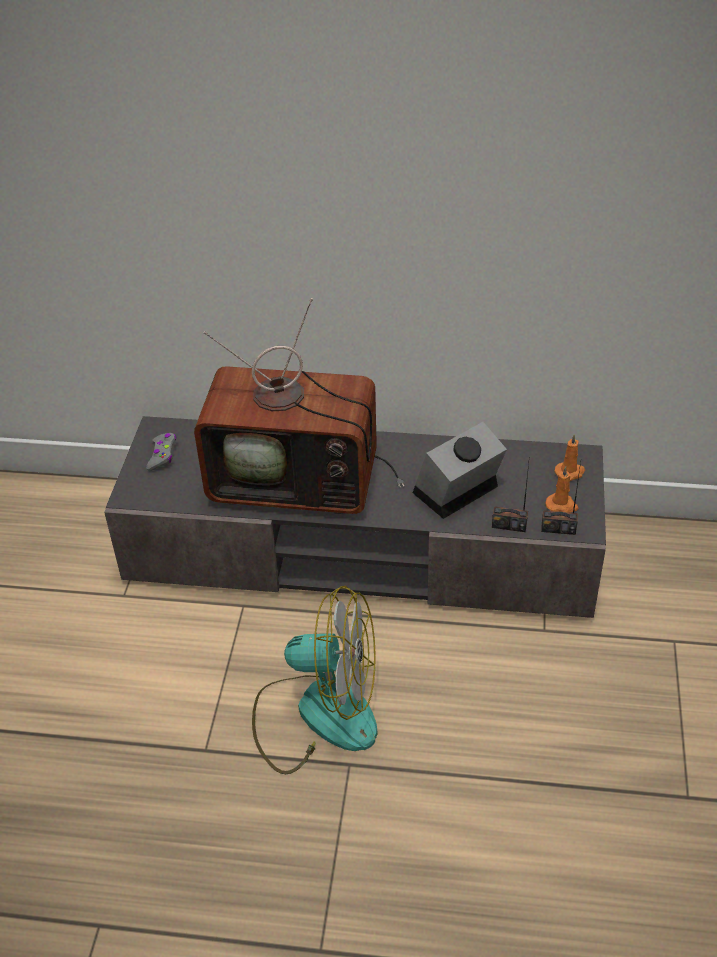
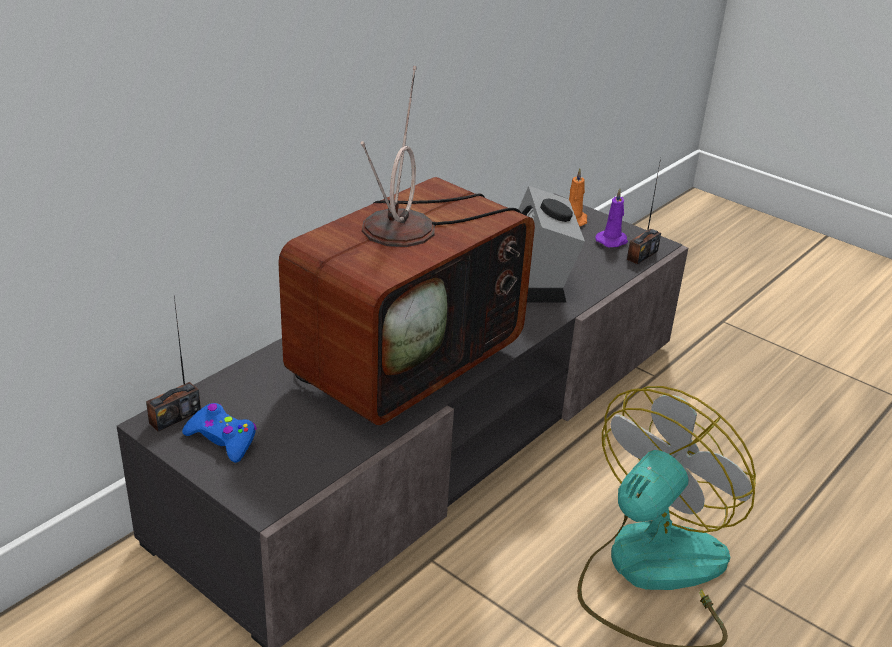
camera: 60 degrees left, 10 degrees down
(162, 455) = (222, 439): grey game controller -> blue game controller
(509, 525) = (612, 274): radio -> radio (175, 417)
(562, 505) = (612, 240): orange candle -> purple candle

